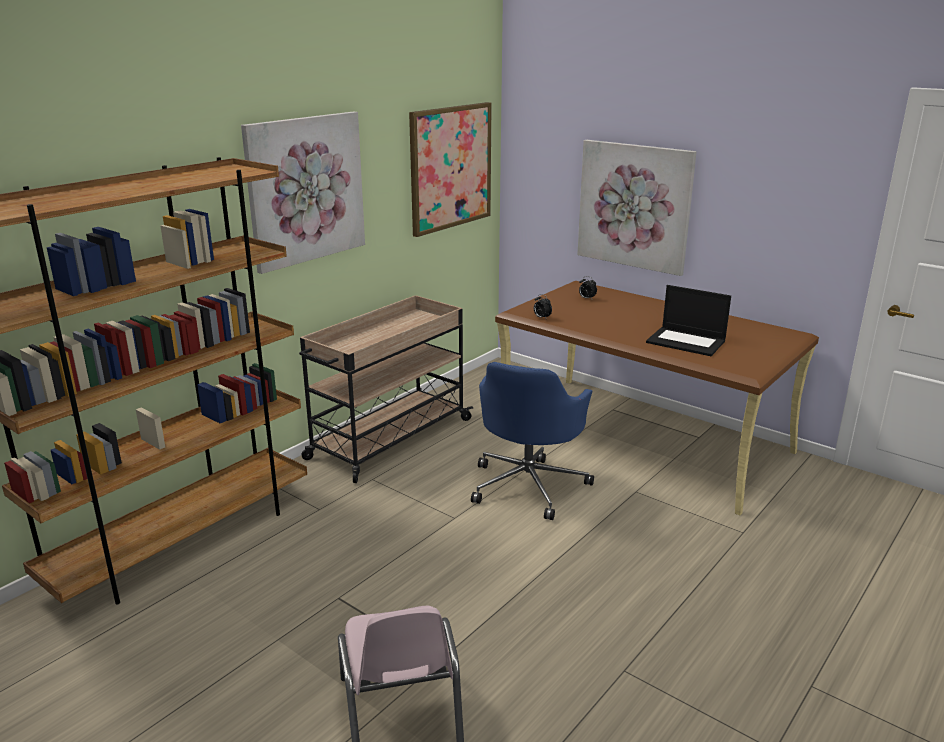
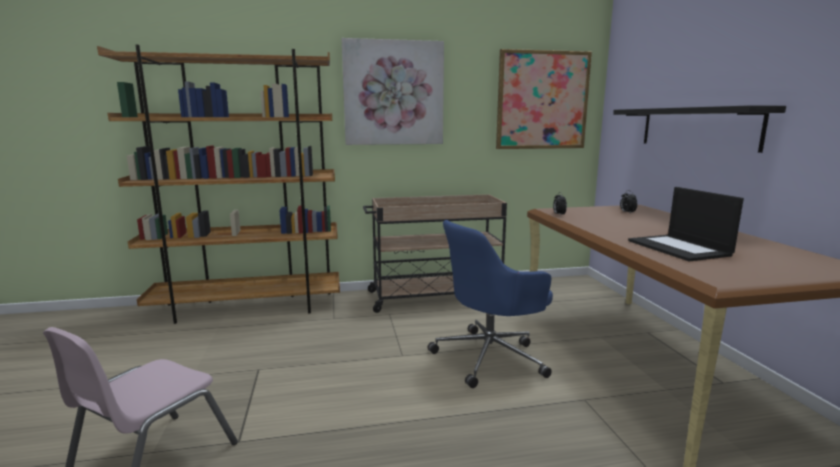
camera: 40 degrees right, 10 degrees down
(634, 206) = (697, 127): picture -> black shelf

